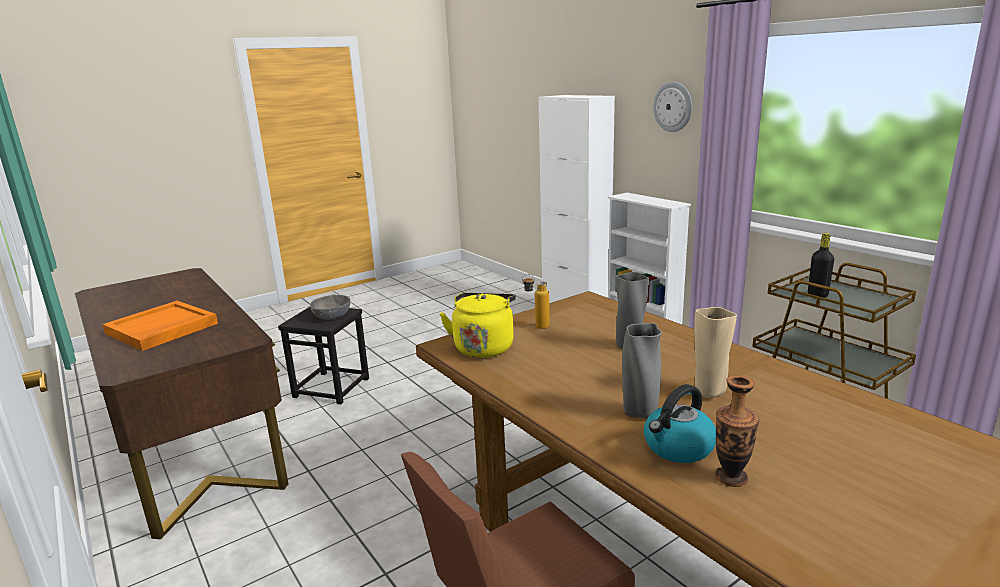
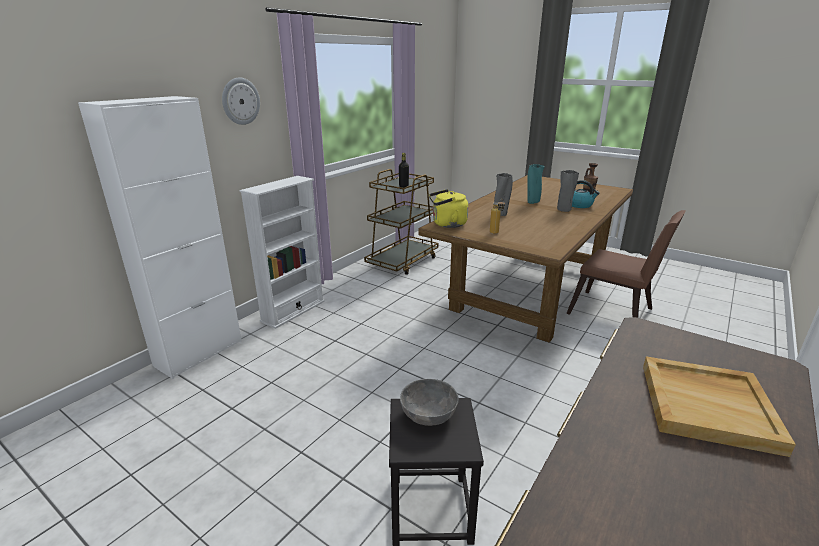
camera: 110 degrees left, 5 degrees up
(161, 329) = (708, 406): orange tray -> beige tray
(484, 347) = (539, 242): yellow kettle -> yellow kettle (447, 224)
(708, 393) = (532, 202): beige vase -> turquoise vase

